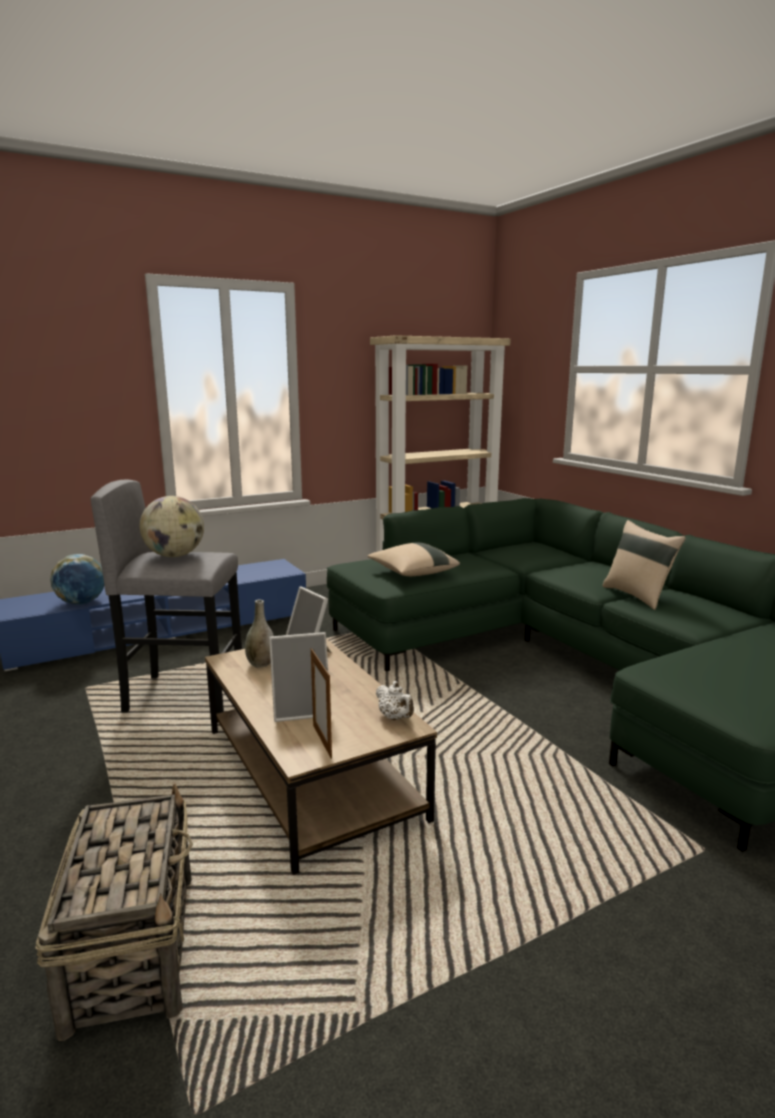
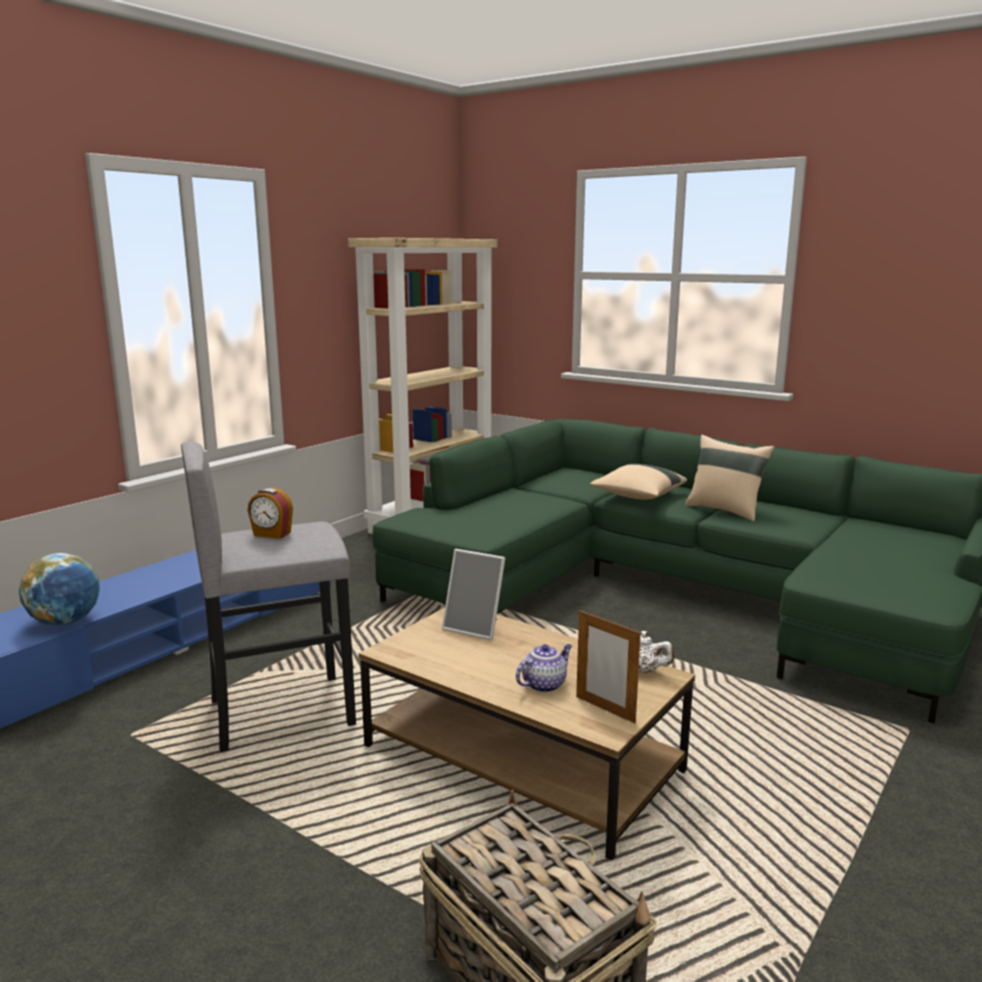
camera: 25 degrees left, 0 degrees up
(175, 556) = (271, 534): globe -> alarm clock
(261, 664) = (436, 647): grey vase -> none
(301, 709) = (544, 684): picture frame -> teapot
(412, 573) = (488, 518): beige pillow -> beige pillow (637, 496)

